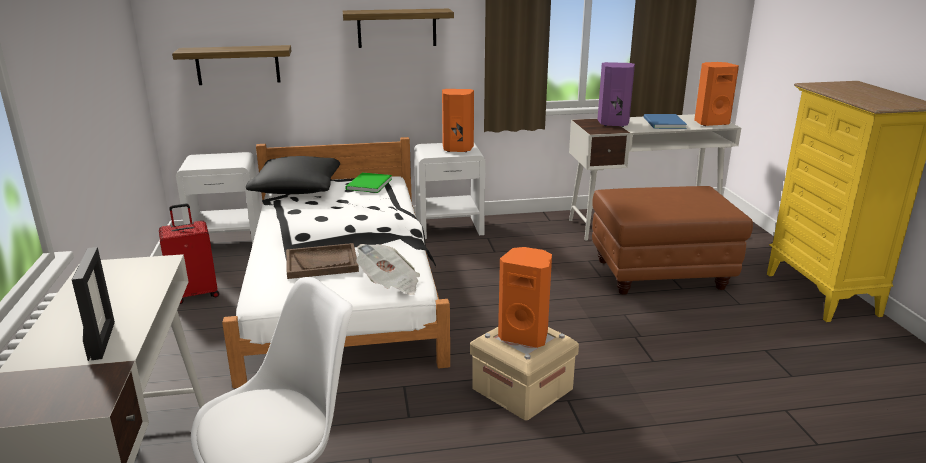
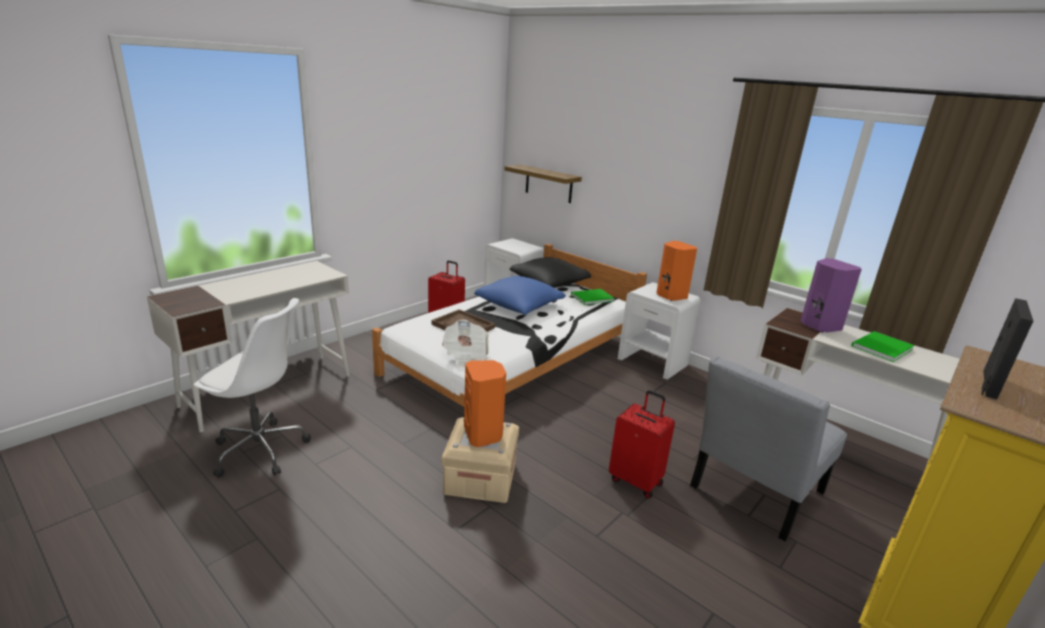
camera: 50 degrees right, 0 degrees up
(101, 340) = (239, 292): picture frame -> picture frame (987, 383)
(324, 220) = (519, 306): none -> blue pillow
(397, 28) = (656, 179): shelf -> none
(603, 312) = (636, 481): none -> red suitcase
(660, 274) = (753, 493): brown ottoman -> grey chair
(663, 123) = (879, 348): blue book -> green book
(710, 123) = (946, 371): orange speaker -> none

